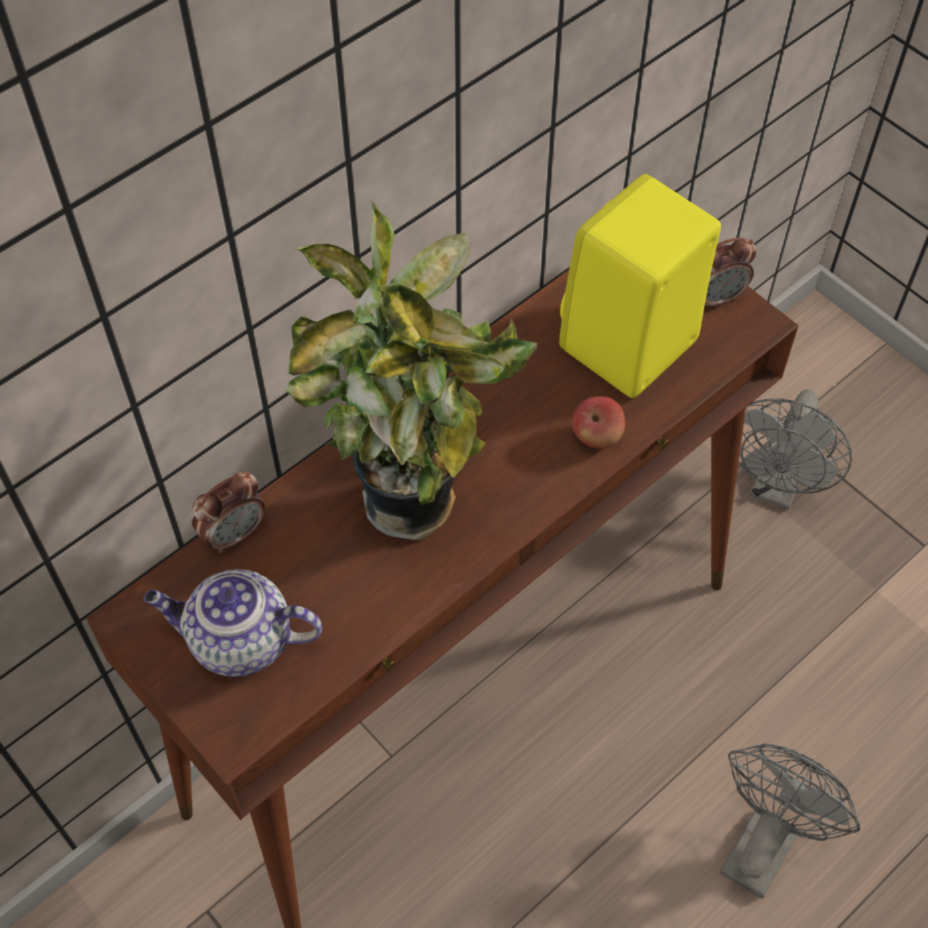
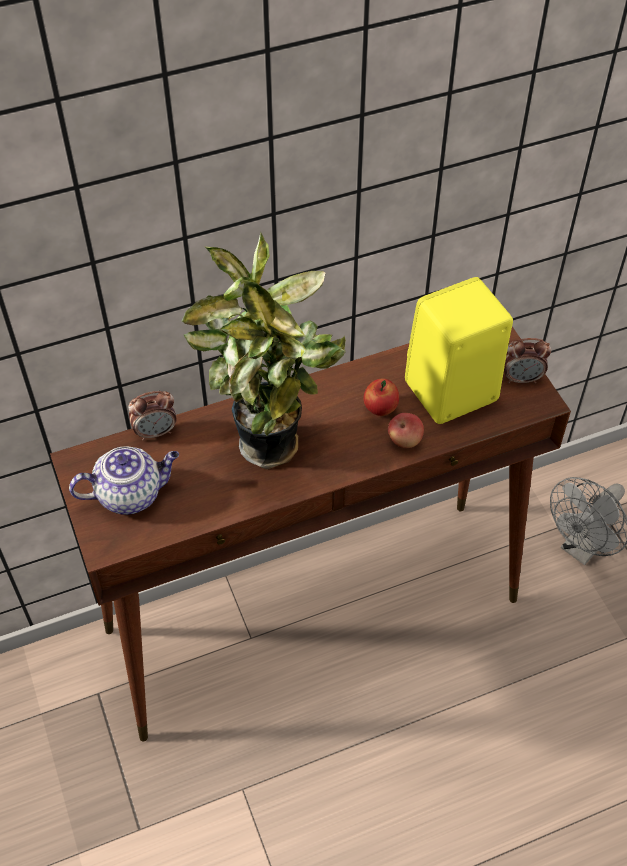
camera: 20 degrees right, 5 degrees down
(238, 641) = (131, 494): teapot -> teapot turned 135 degrees clockwise
(543, 399) = (380, 409): none -> apple
(763, 841) = (477, 777): grey fan -> none

